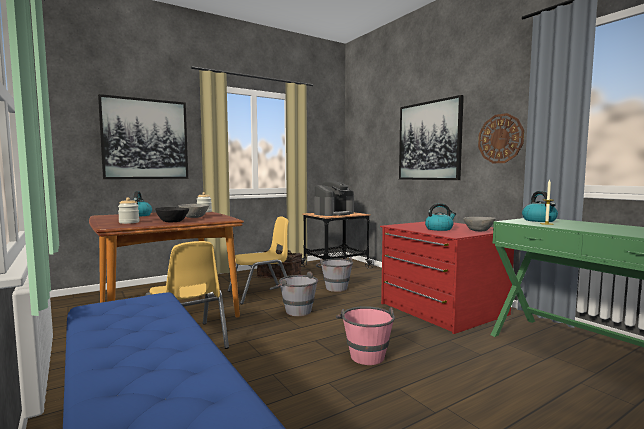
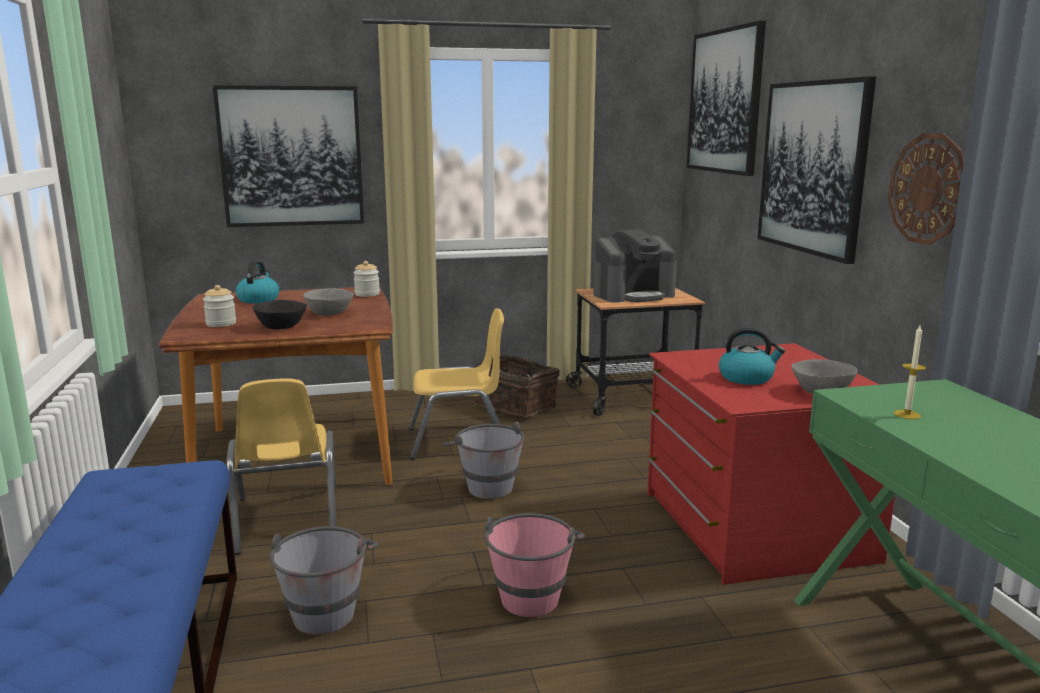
camera: 20 degrees right, 10 degrees up
(334, 287) = (594, 444): grey bucket -> grey bucket (327, 608)
(370, 120) = (725, 101): none -> picture
(539, 220) = (920, 398): kettle -> none

